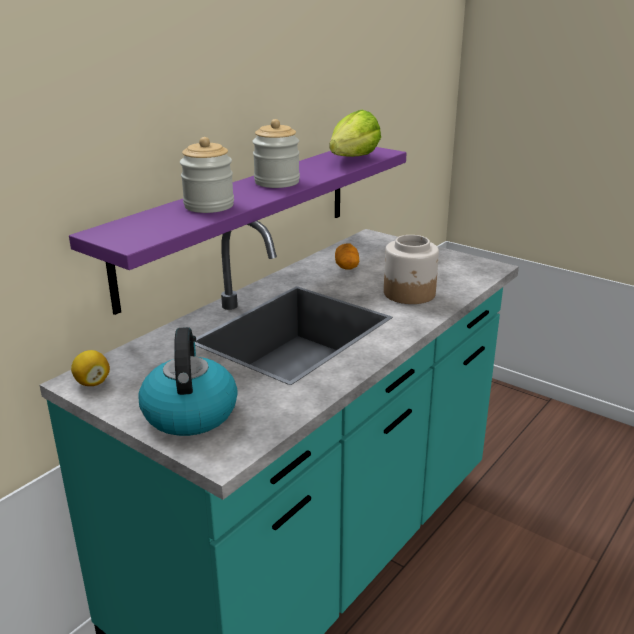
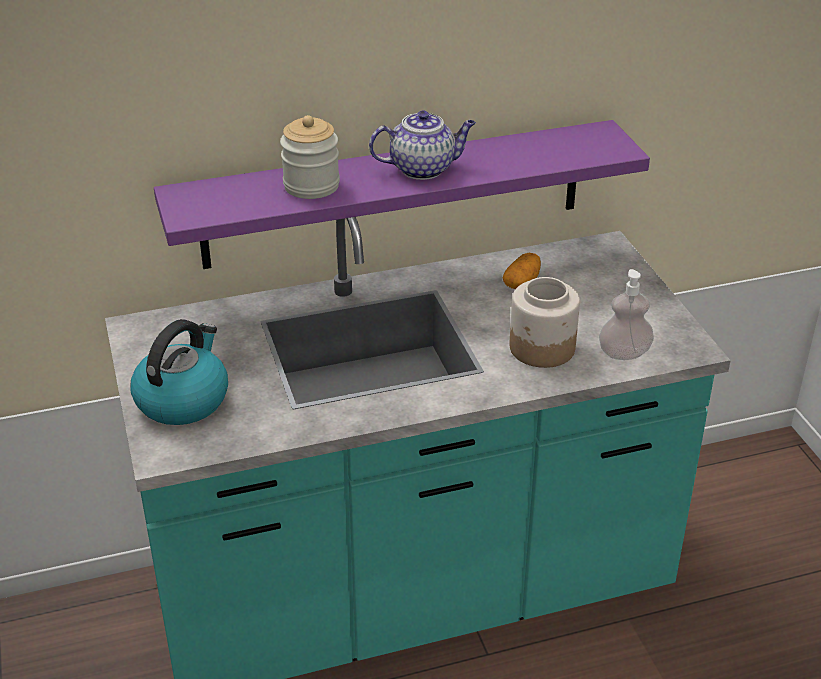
camera: 35 degrees right, 10 degrees up
(92, 382) = (143, 333): lemon -> none
(277, 182) = (423, 169): jar -> teapot
(348, 160) = (552, 154): lettuce -> none
(460, 281) = (624, 353): none -> soap dispenser

